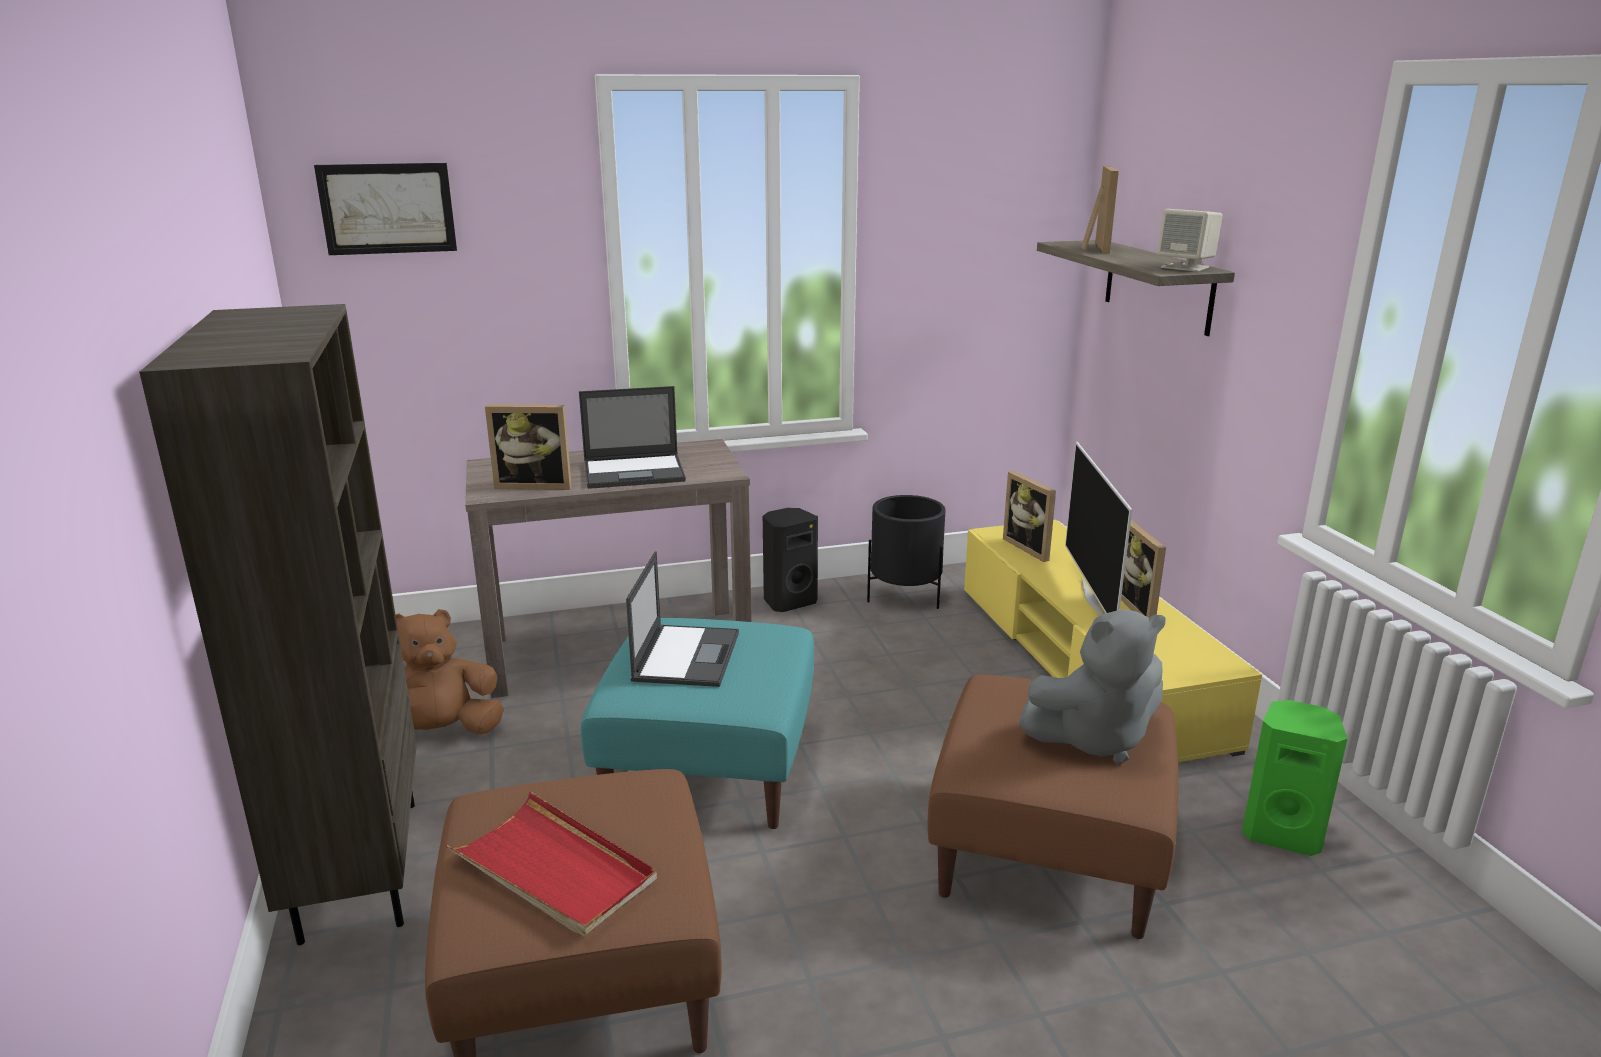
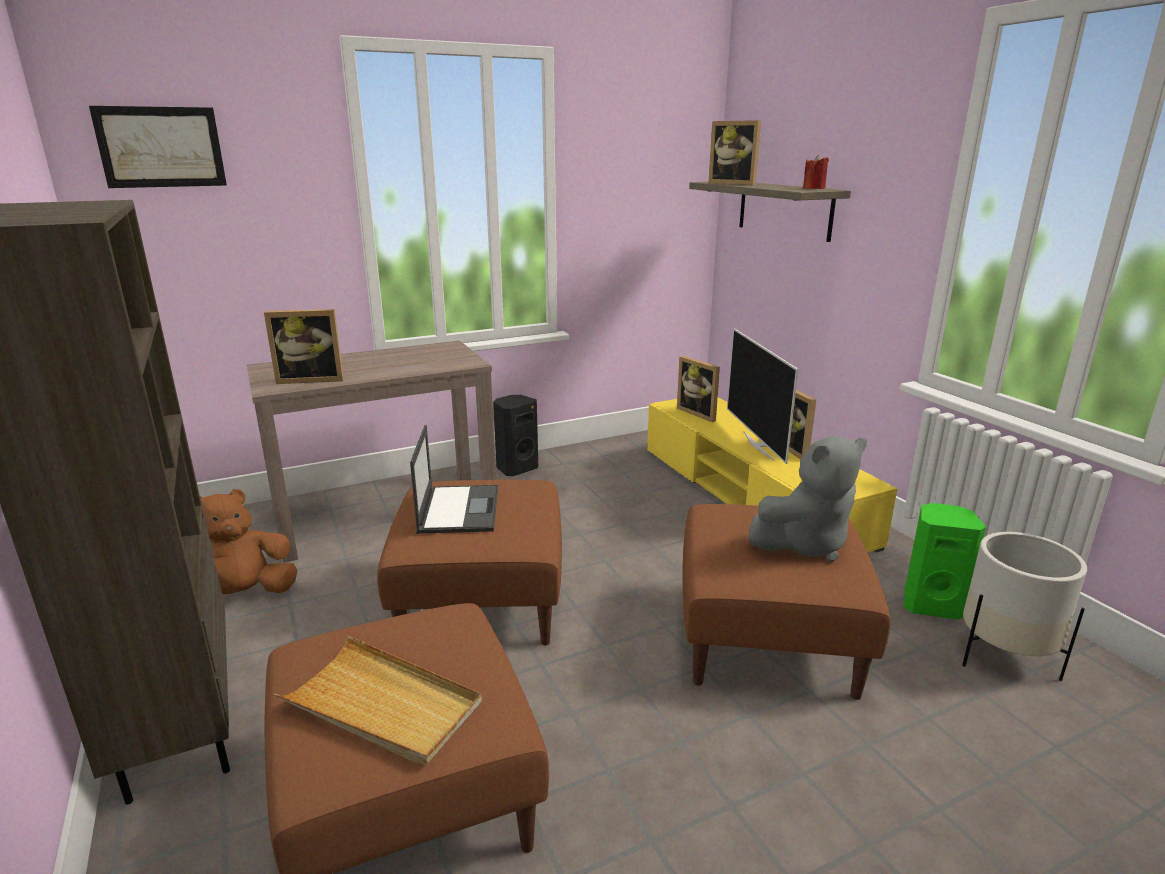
camera: 10 degrees left, 0 degrees up
(554, 869) = (382, 705): red tray -> beige tray
(635, 472) = (395, 366): laptop -> none
(708, 765) = (480, 599): turquoise ottoman -> brown ottoman
(905, 596) = (604, 458): black planter -> none
(1093, 248) = (734, 183): picture frame -> picture frame turned 135 degrees clockwise
(1186, 267) = (813, 189): beige speaker -> red candle
(1356, 910) = (1004, 656): none -> white planter

